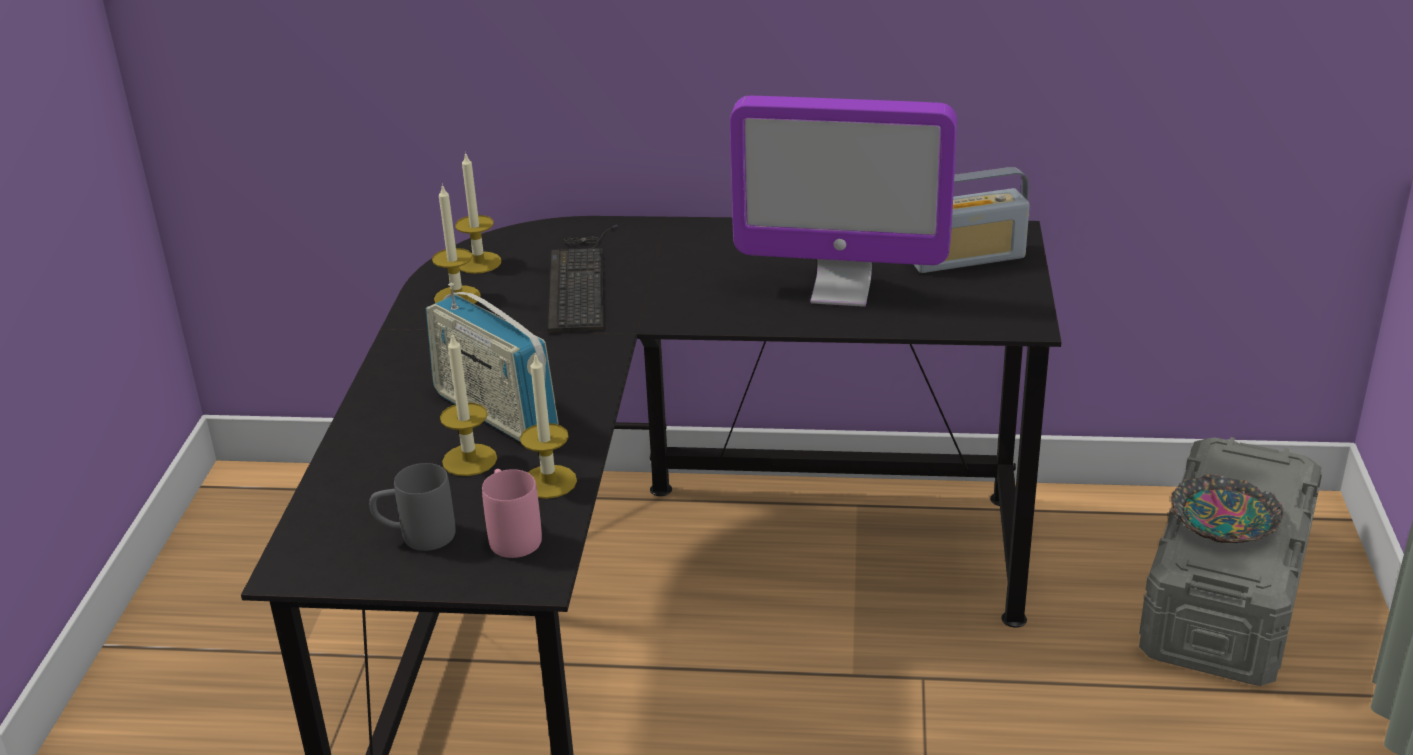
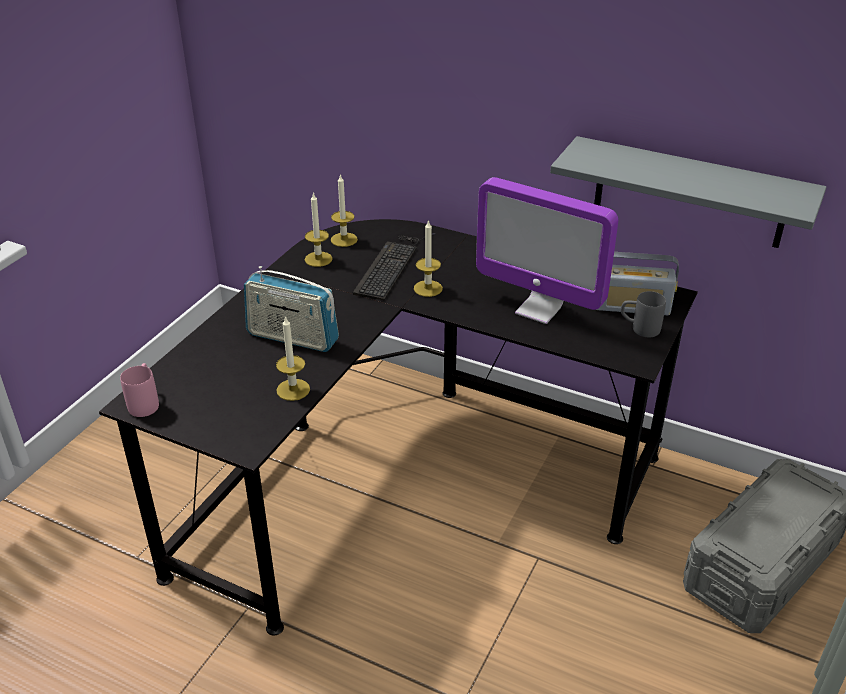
camera: 20 degrees right, 5 degrees up
(416, 537) = (204, 403): grey mug -> grey mug (639, 328)
(469, 460) = (260, 364): candle -> candle (428, 288)
(495, 412) = (292, 337): radio -> radio turned 45 degrees counterclockwise
(512, 534) = (253, 417): pink mug -> pink mug (145, 402)
(1007, 75) = (689, 193): none -> grey shelf
(1222, 522) = (759, 520): bowl -> none

